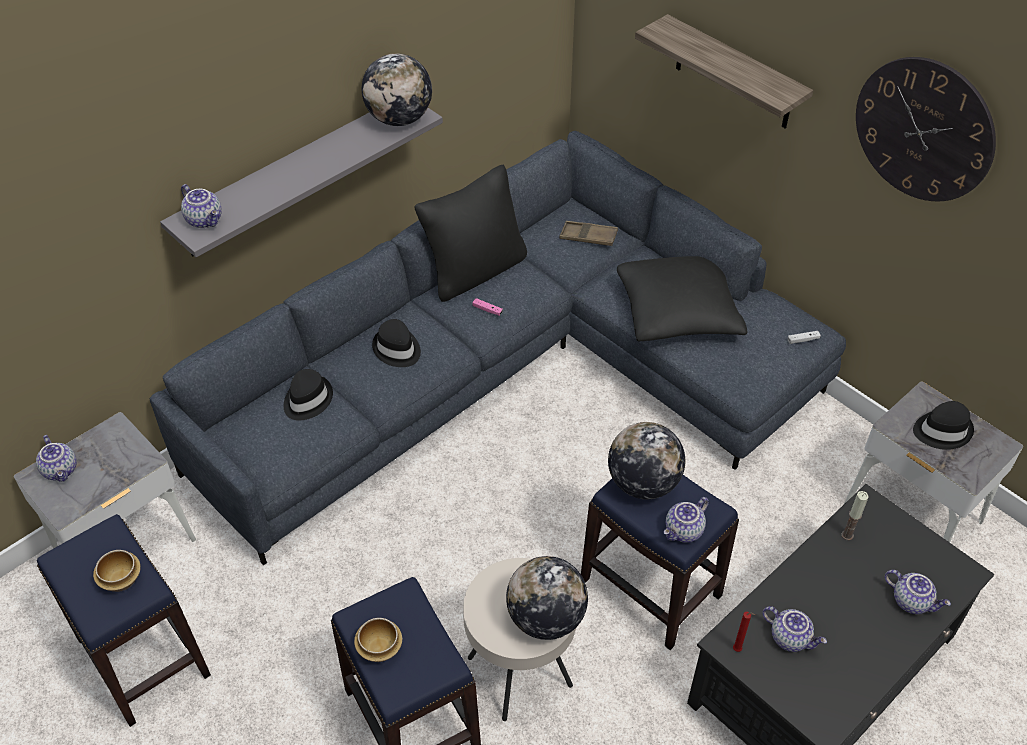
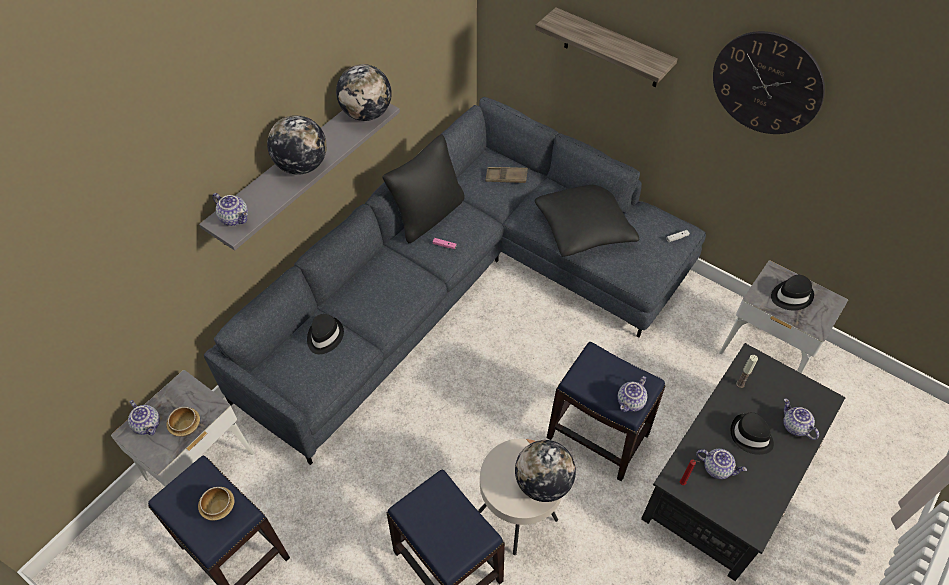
camera: 10 degrees left, 5 degrees up
(379, 648) = (429, 530): bowl -> bowl (186, 427)
(397, 349) = (383, 286): black hat -> black hat (750, 436)
(643, 483) = (593, 369): globe -> globe (302, 166)
(911, 601) = (794, 426): teapot -> teapot turned 150 degrees counterclockwise

